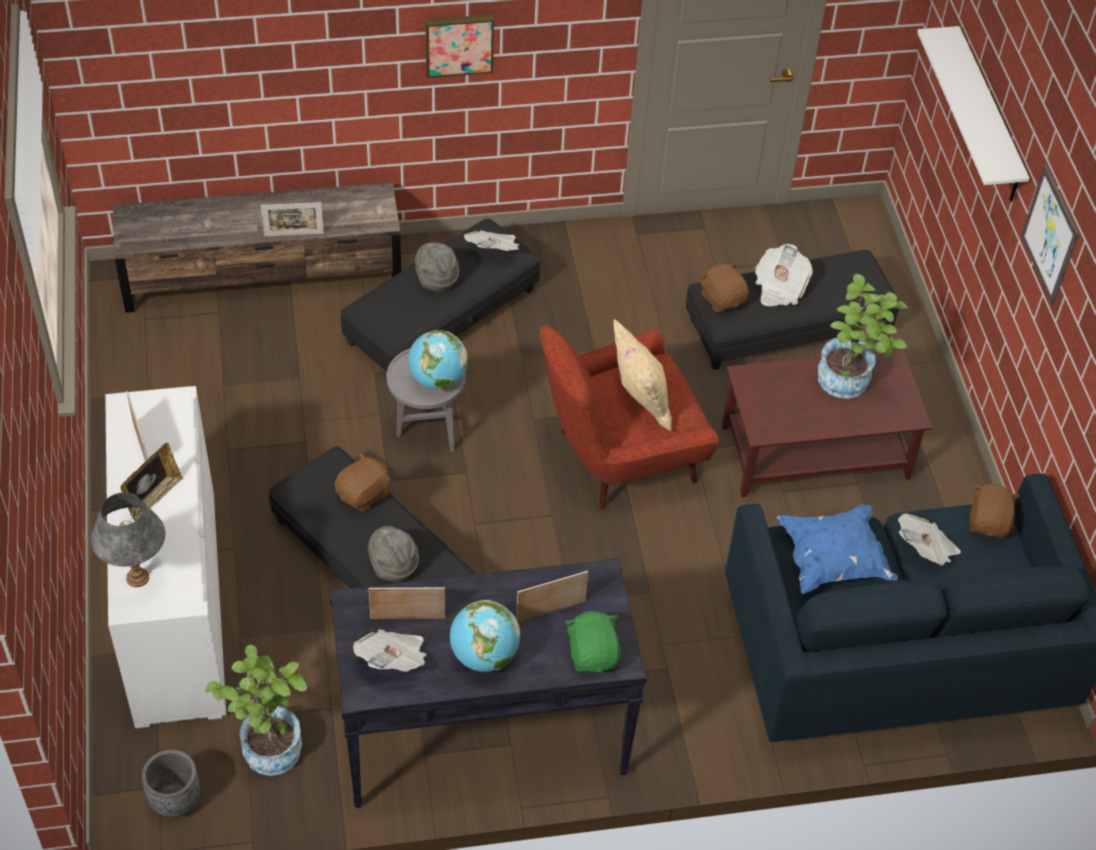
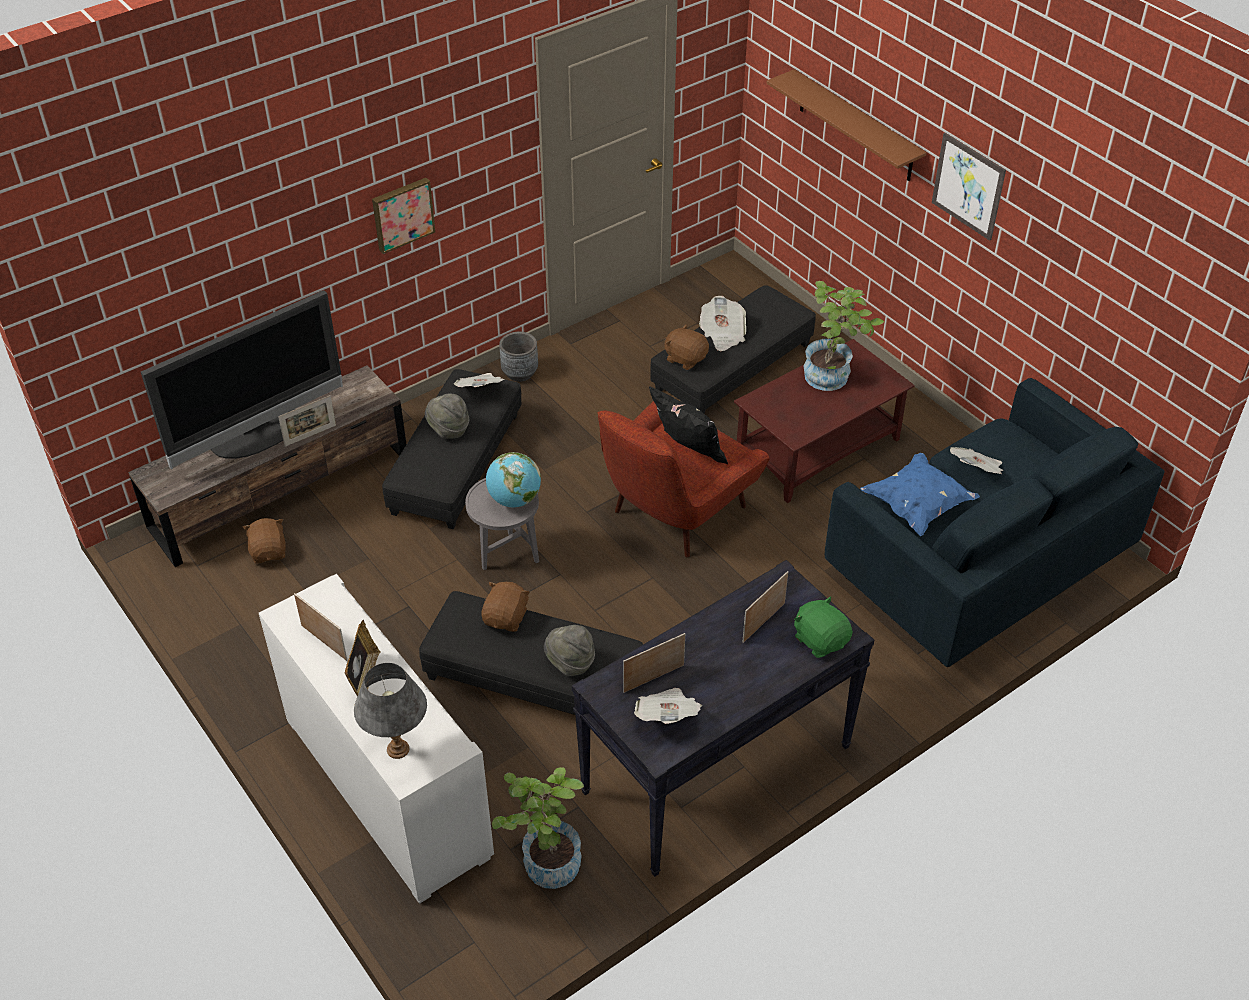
camera: 25 degrees left, 5 degrees down
(175, 799) = (496, 946): grey planter -> grey planter (519, 373)
(248, 215) = (258, 435): none -> television
(484, 656) = (737, 680): globe -> none
(639, 403) = (687, 454): beige pillow -> black pillow
(988, 117) = (856, 126): white shelf -> brown shelf
(988, 523) = (1005, 433): brown plush toy -> brown plush toy (269, 551)

